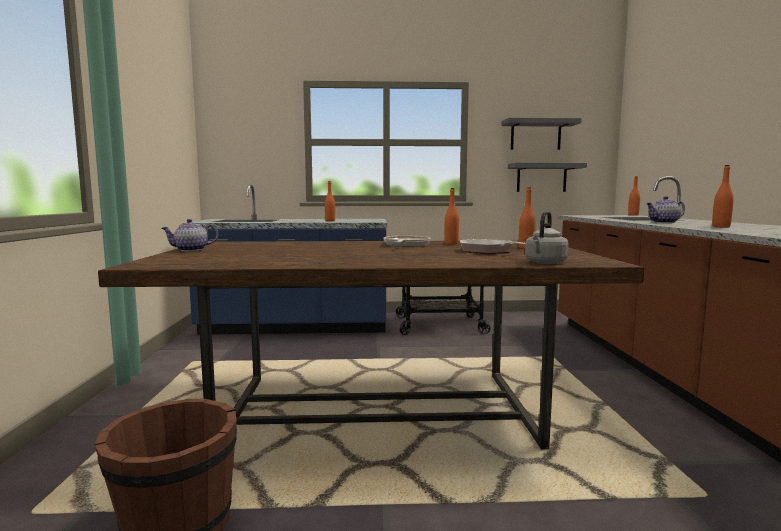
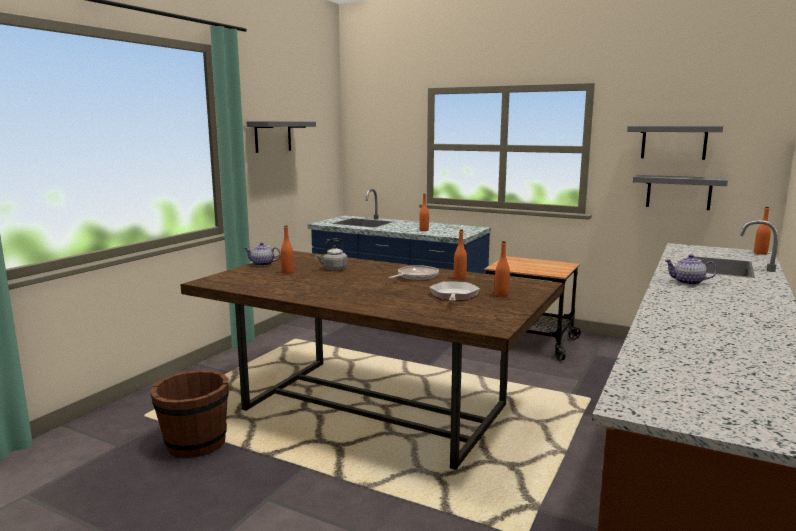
camera: 30 degrees right, 5 degrees up
(139, 108) = (273, 136): none -> grey shelf
(545, 263) = (446, 320): grey kettle -> grey kettle (333, 269)
(721, 227) = (694, 303): orange bottle -> orange bottle (287, 272)

